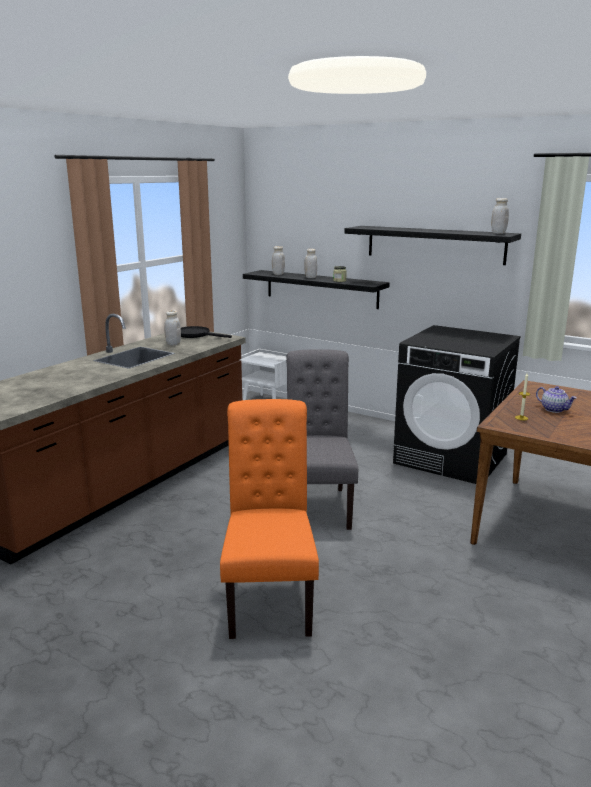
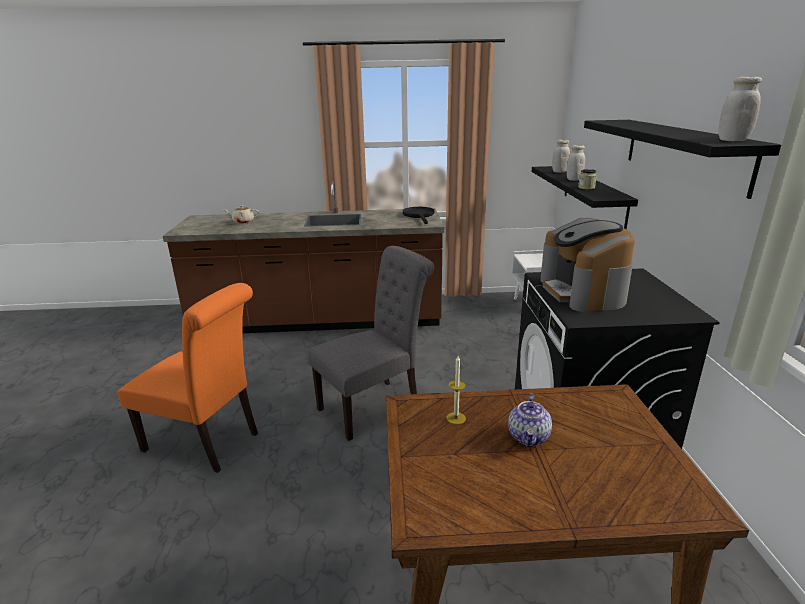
camera: 55 degrees right, 5 degrees up
(43, 383) = (243, 221): none -> beige teapot
(173, 344) = (382, 218): white jar -> none
(270, 597) = (207, 443): orange chair -> orange chair turned 60 degrees clockwise
(450, 342) = (583, 292): none -> coffee machine

